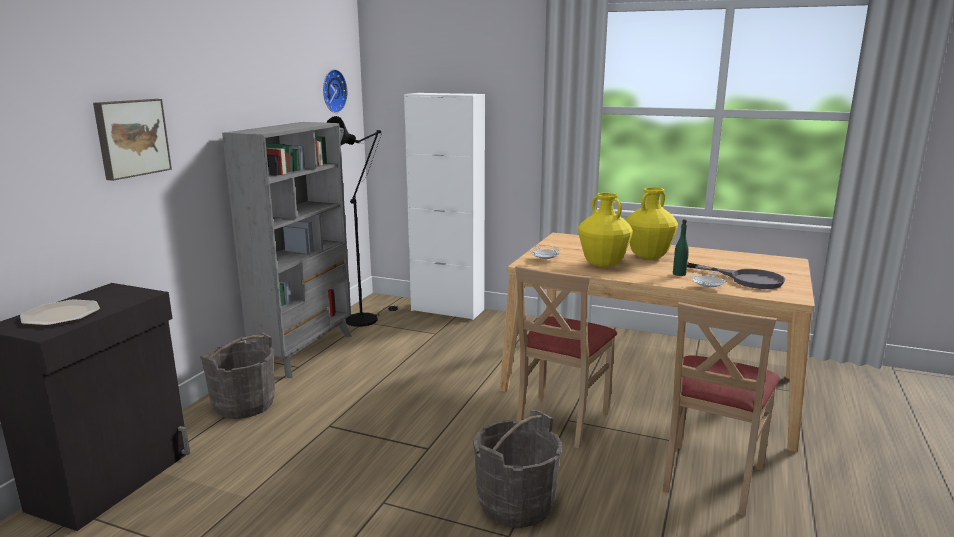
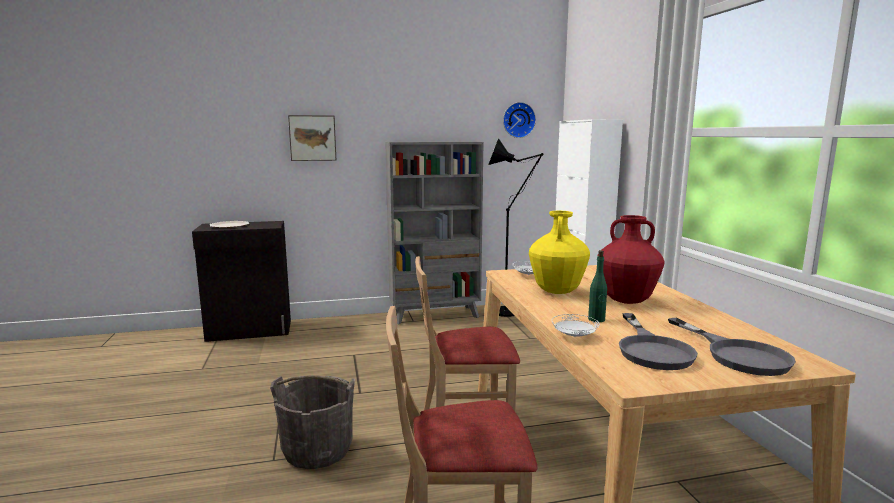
camera: 55 degrees right, 5 degrees down
(244, 404) = (351, 326): grey bucket -> none
(648, 257) = (626, 301): yellow vase -> red vase
(768, 267) = (737, 354): none -> grey frying pan

